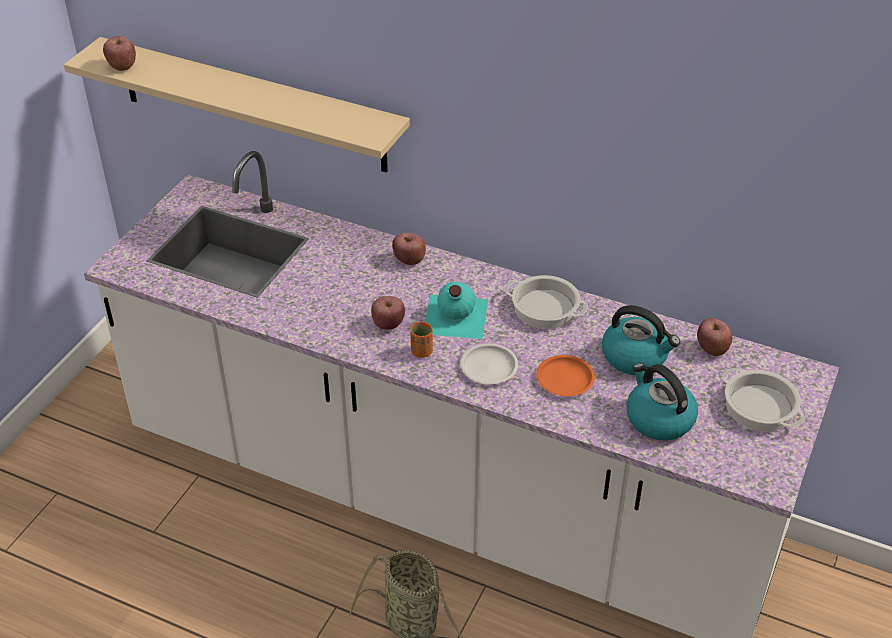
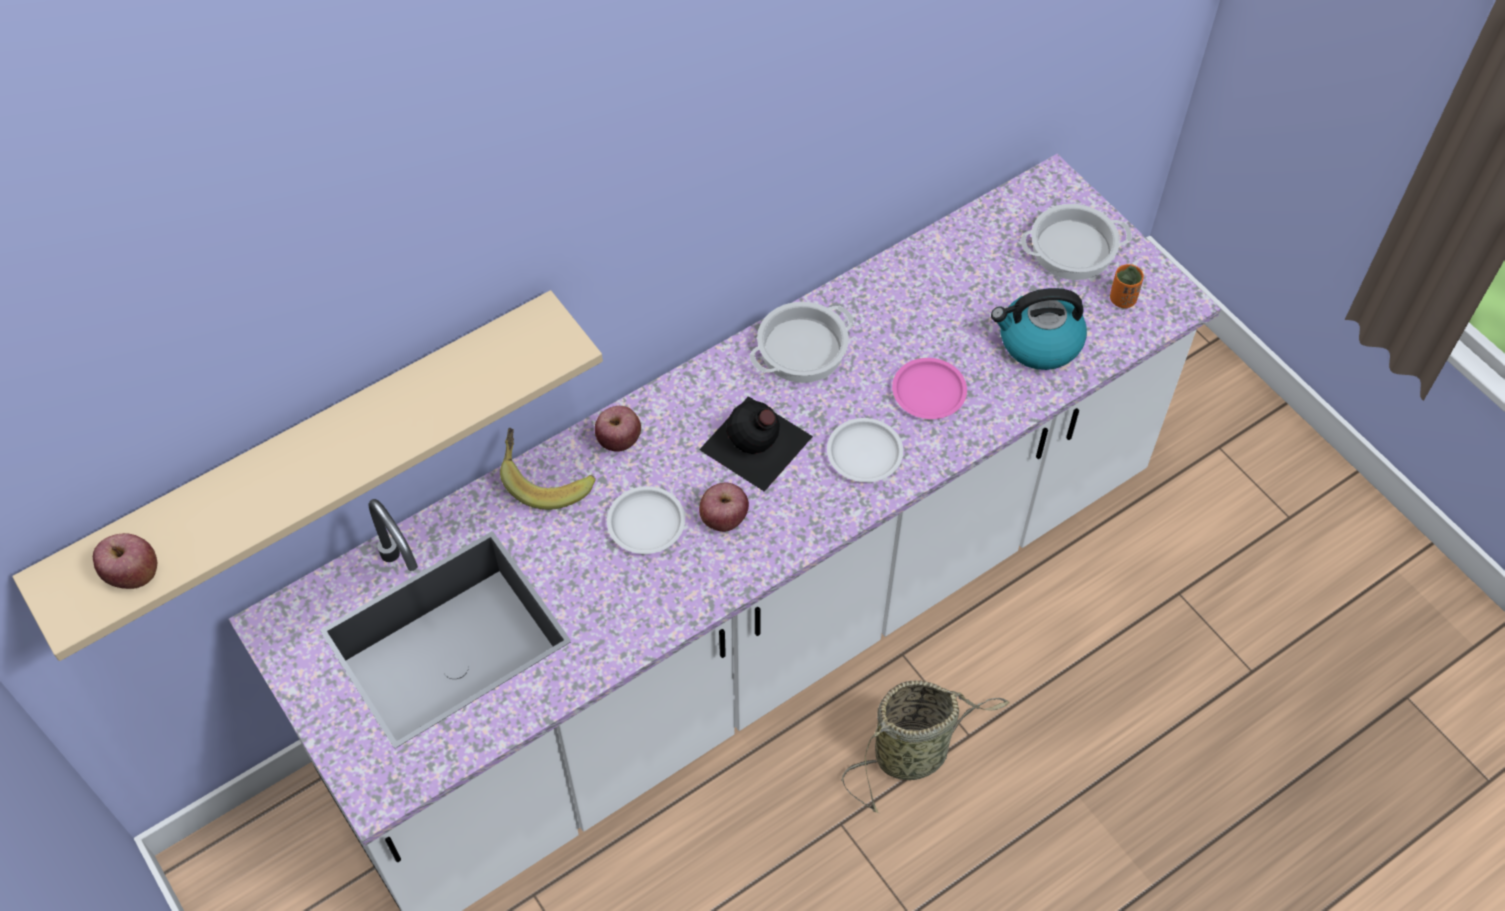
camera: 60 degrees left, 15 degrees up
(359, 243) = (546, 479): none -> banana
(359, 294) = (646, 524): none -> white plate
(421, 352) = (795, 507): orange cup -> orange cup (1122, 299)
(454, 316) = (756, 444): turquoise bottle -> black bottle
(565, 379) = (928, 391): orange plate -> pink plate
(635, 357) = (935, 310): kettle -> none
(712, 349) = (965, 238): apple -> none

